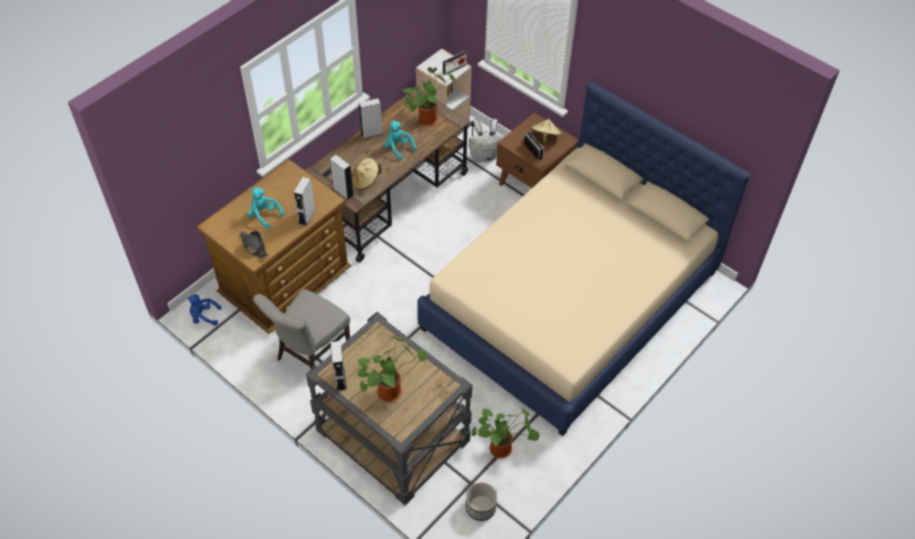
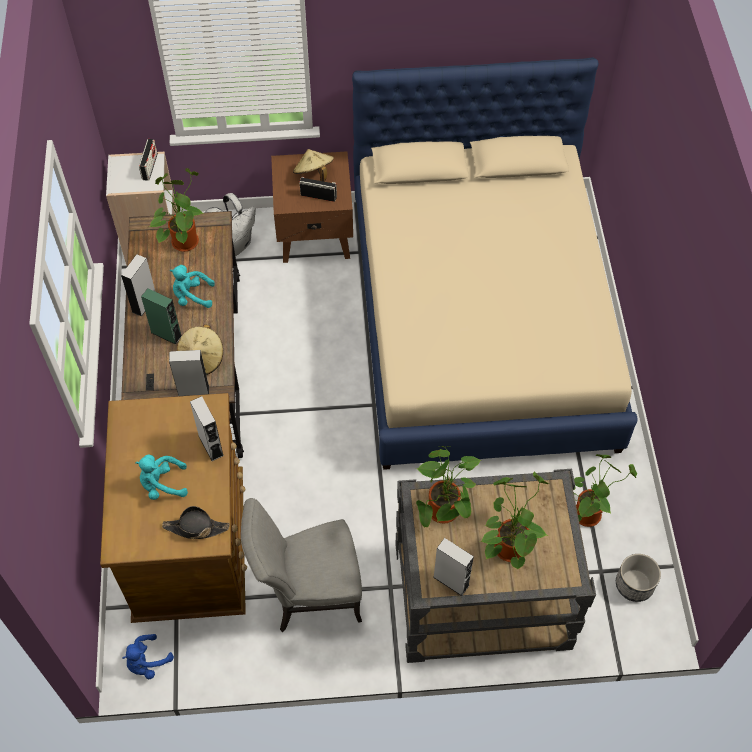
camera: 45 degrees left, 5 degrees up
(310, 354) = (308, 594): grey chair -> grey chair turned 90 degrees clockwise
(363, 156) = (166, 334): none -> green speaker
(379, 347) = (444, 513): none -> potted plant

